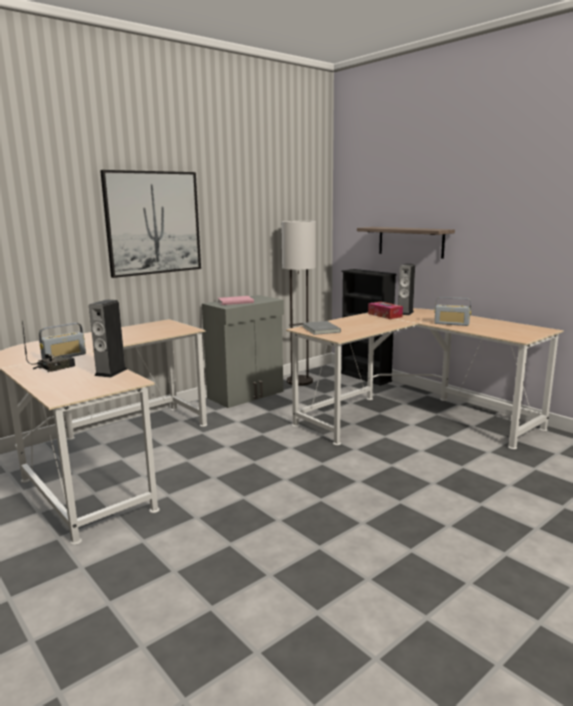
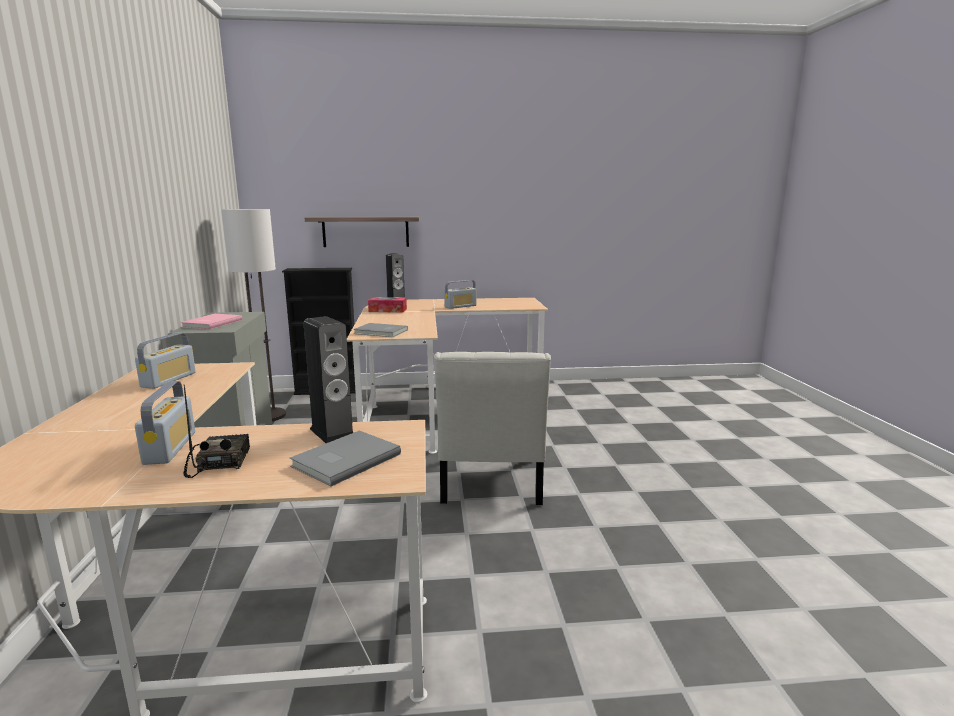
camera: 55 degrees left, 0 degrees up
(75, 384) = (344, 460): none -> grey book
(152, 329) = (169, 380): none -> radio
(153, 223) = (103, 206): picture -> none
(322, 481) = (490, 484): none -> white chair

